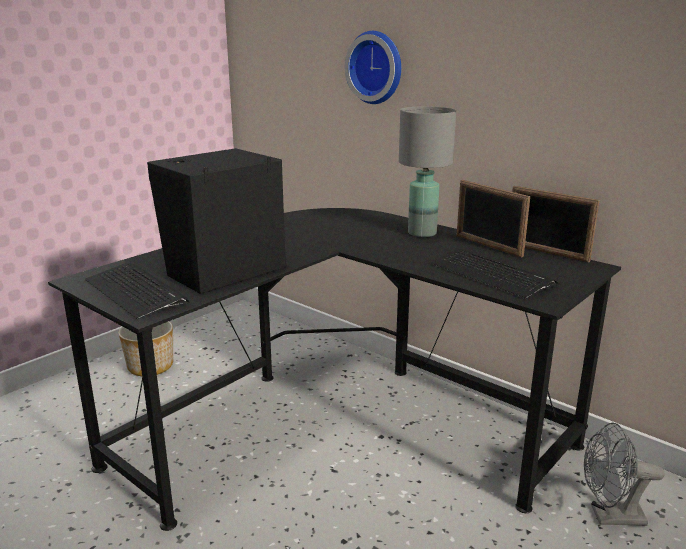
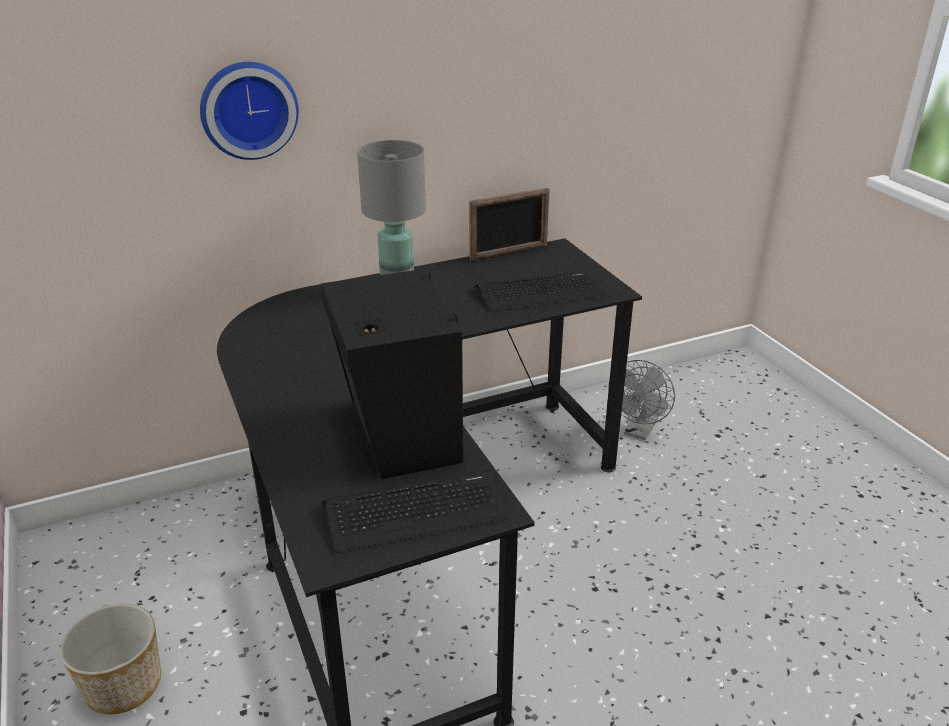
camera: 65 degrees left, 10 degrees up
(488, 246) = (468, 270): picture frame -> none

